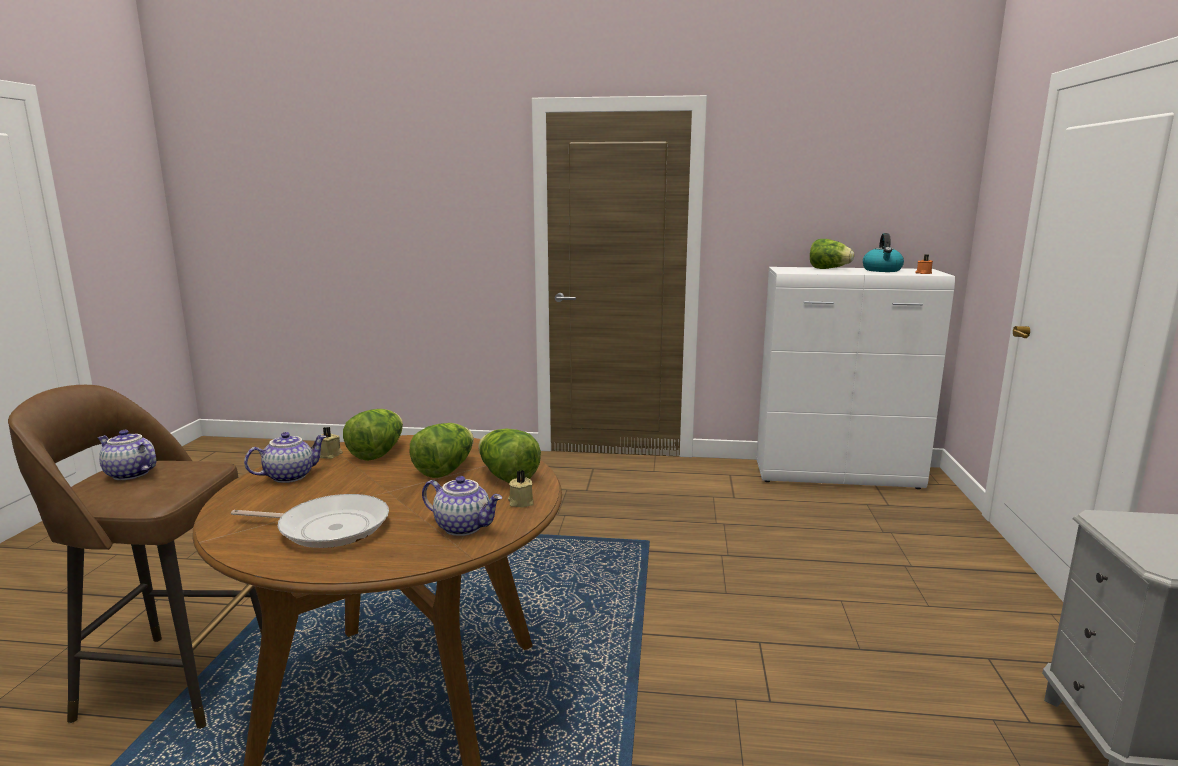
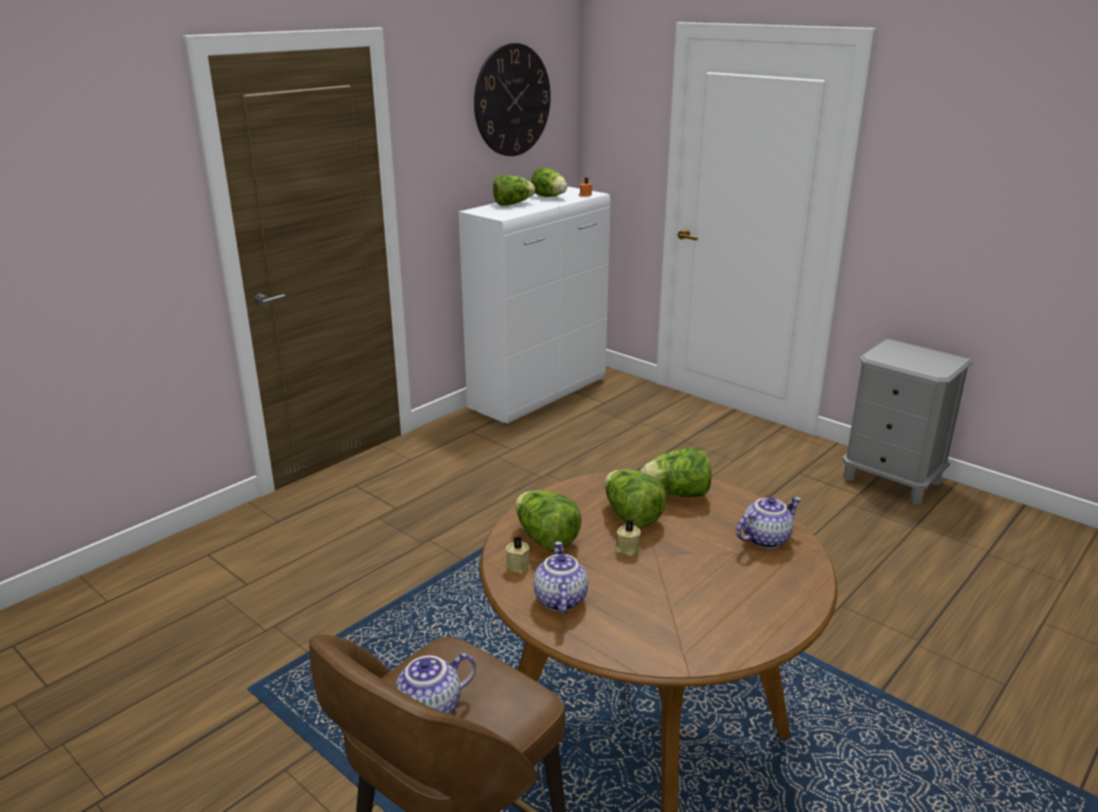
camera: 55 degrees left, 10 degrees up
(328, 528) = (715, 600): frying pan -> none
(520, 502) = (737, 503): beige candle -> beige candle (626, 549)
(864, 170) = (512, 100): none -> wall clock
(882, 270) = (549, 197): kettle -> lettuce

